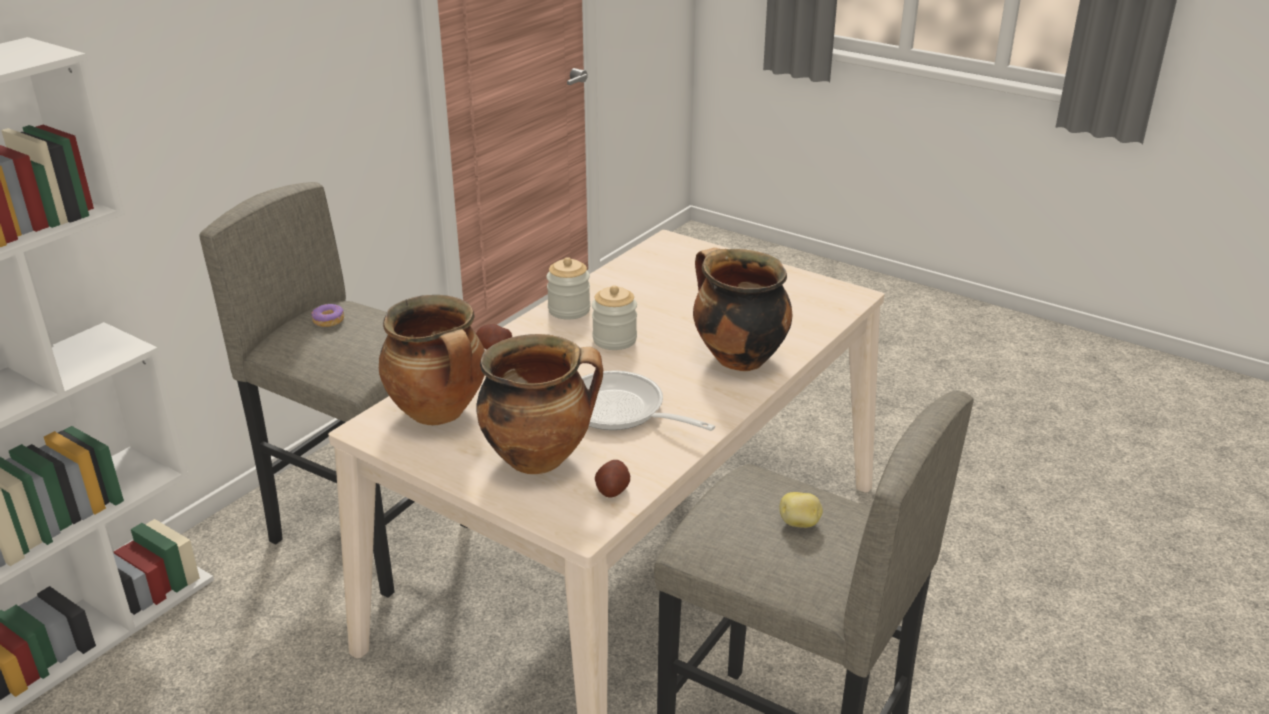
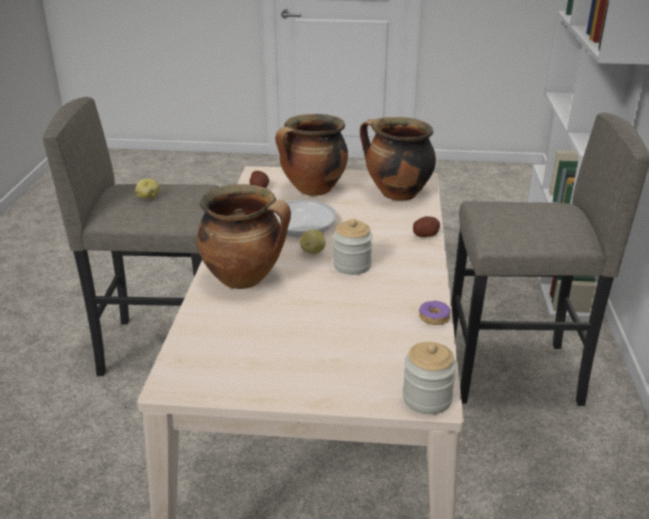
camera: 150 degrees right, 0 degrees up
(328, 321) = (558, 218): donut -> donut (433, 317)
(569, 310) = (417, 279): jar -> jar (427, 398)
(639, 366) = (312, 251): none -> potato

